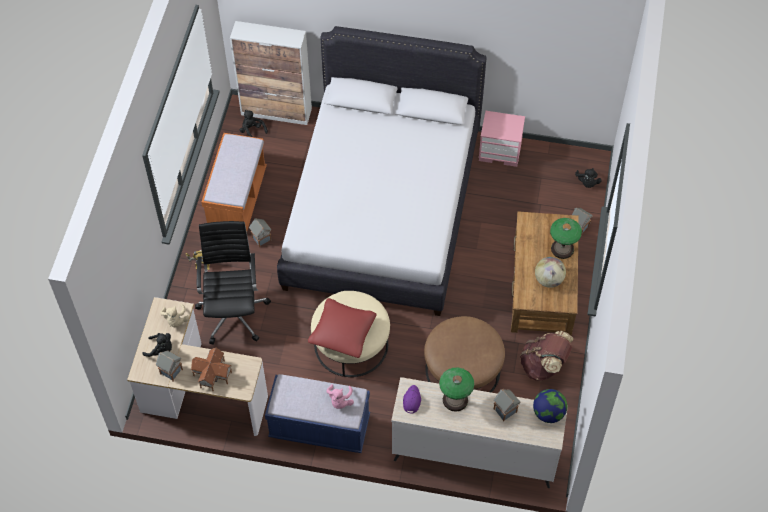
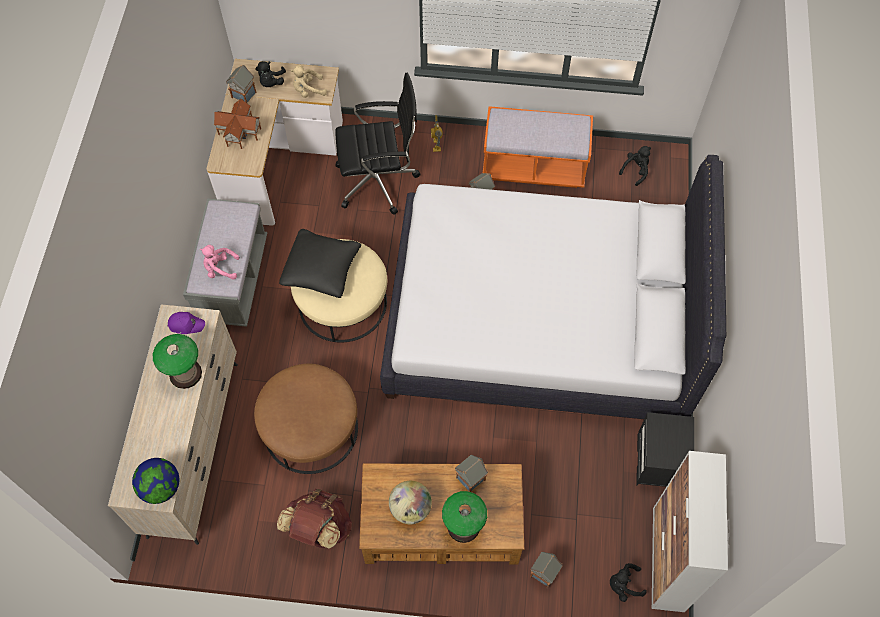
camera: 85 degrees right, 5 degrees up
(276, 112) = (671, 192): cabinet -> cabinet (668, 559)
(319, 427) = (233, 280): blue bench -> grey bench
(343, 332) = (321, 269): red pillow -> black pillow
(500, 151) = (659, 462): pink nightstand -> black nightstand
(505, 411) = (167, 434): toy house -> toy house (470, 479)

